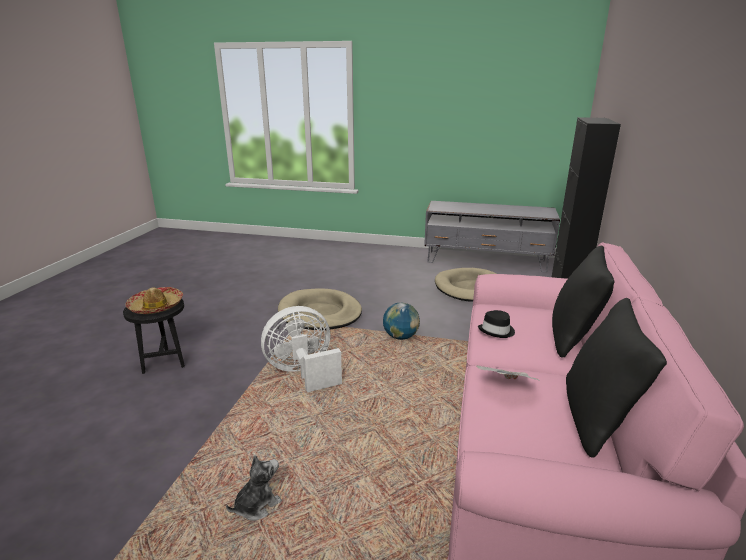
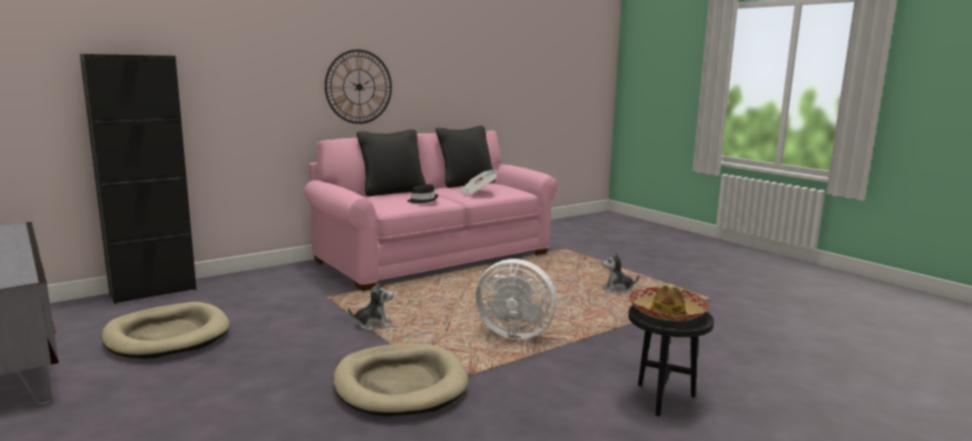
camera: 140 degrees left, 10 degrees down
(400, 337) = (373, 325): globe -> plush toy
(679, 198) = (359, 87): none -> wall clock

